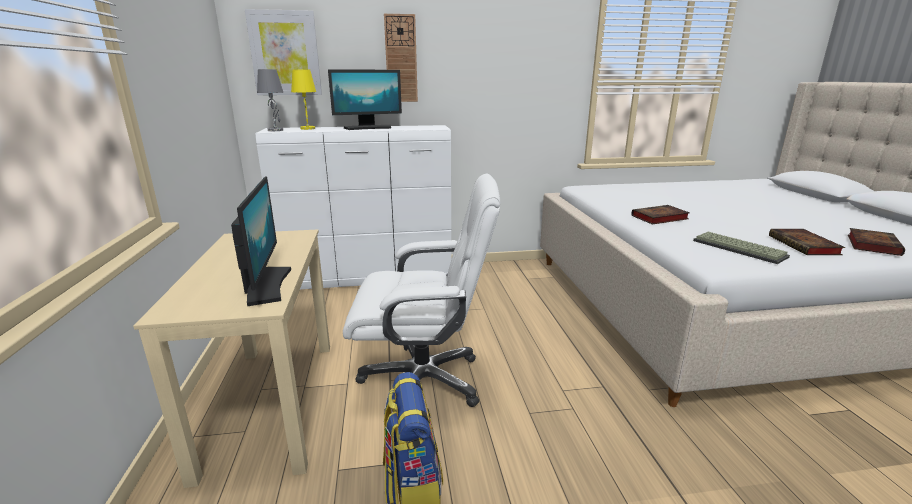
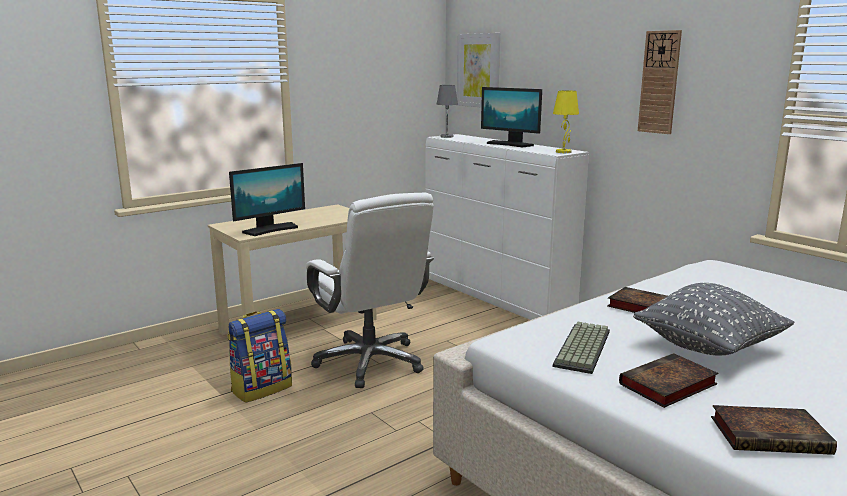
camera: 60 degrees right, 5 degrees down
(307, 128) = (472, 138): yellow table lamp -> yellow table lamp (563, 152)
(401, 59) = (560, 77): wall clock -> wall clock (659, 82)
(736, 224) = (708, 348): none -> grey pillow

